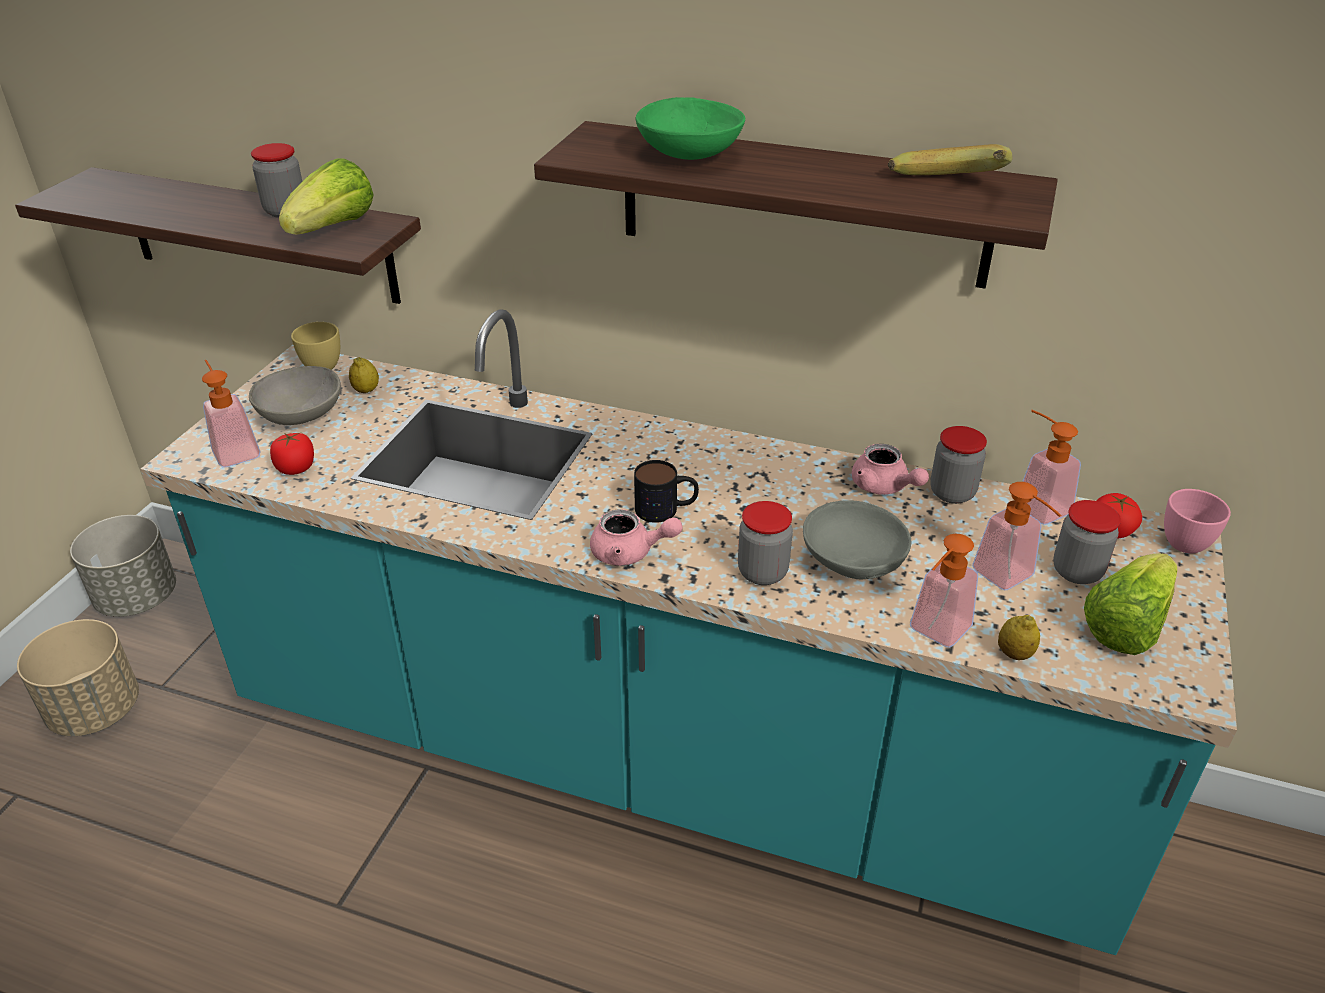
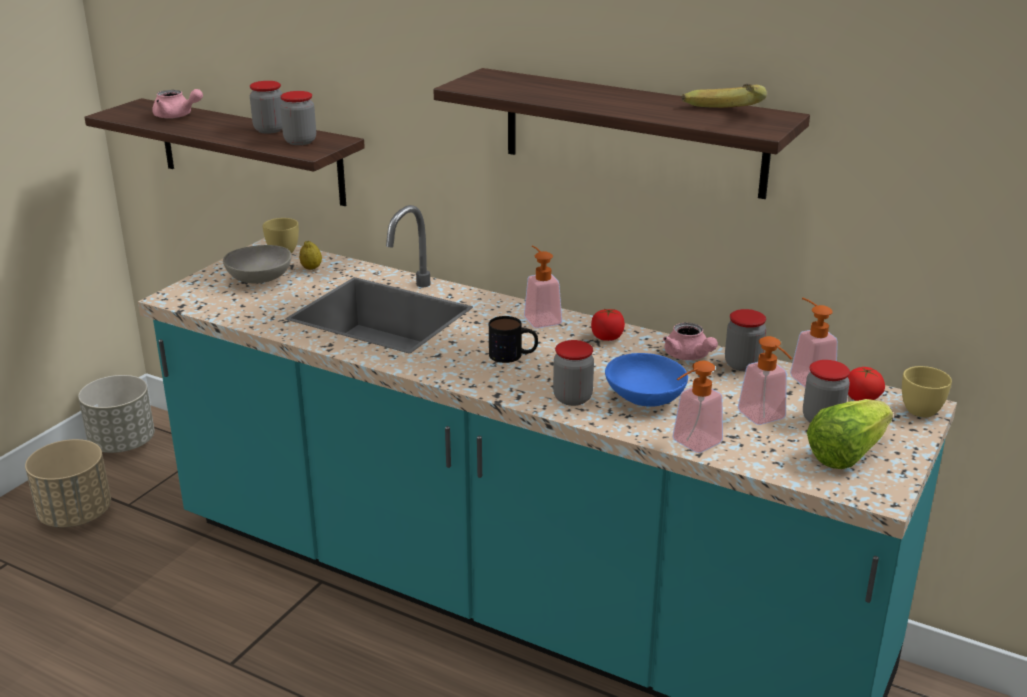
camera: 10 degrees right, 10 degrees down
(234, 450) = (206, 296): soap dispenser -> soap dispenser (540, 318)
(296, 468) = (247, 310): tomato -> tomato (607, 337)
(333, 228) = (300, 141): lettuce -> jar
(630, 553) = (476, 378): pink teapot -> pink teapot (177, 116)
(688, 155) = (544, 89): green bowl -> none
(853, 561) = (645, 398): grey bowl -> blue bowl
(1014, 654) = (748, 462): lemon -> none
(1188, 540) = (924, 409): pink cup -> yellow cup

